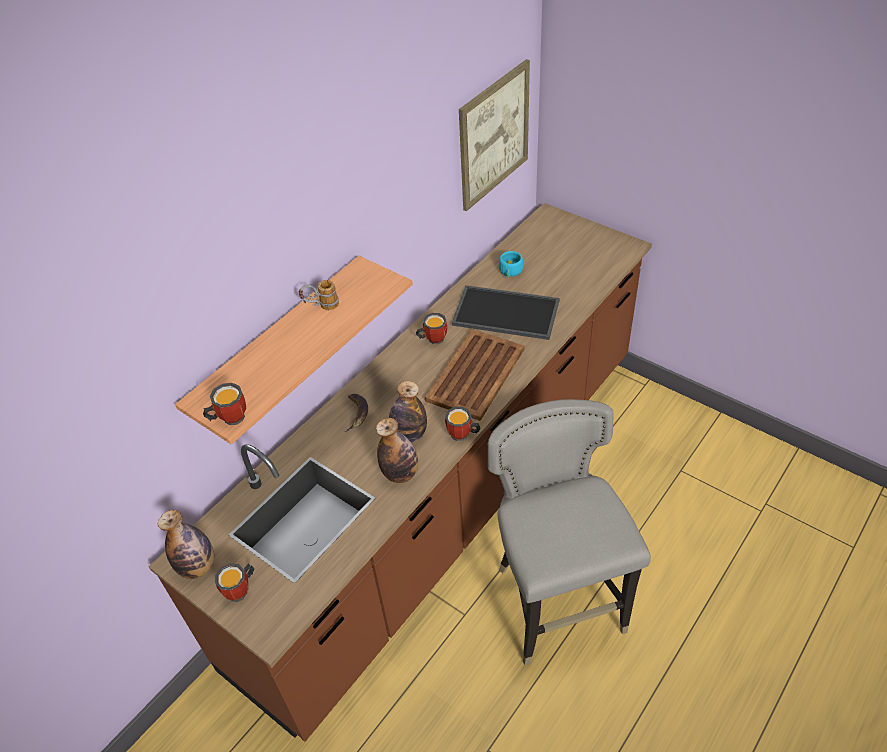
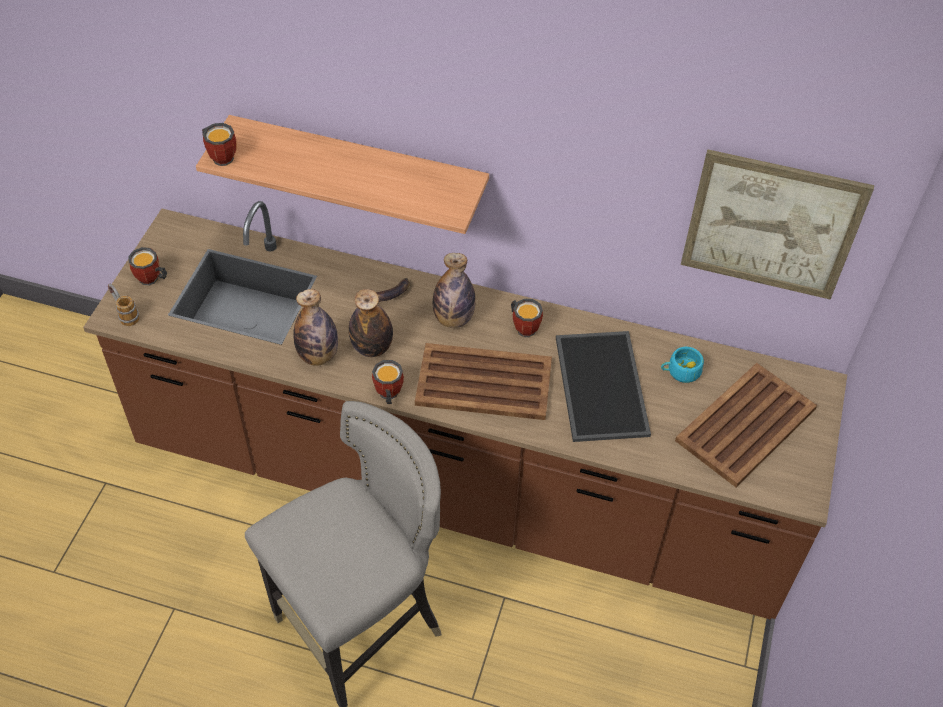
camera: 65 degrees right, 5 degrees up
(198, 567) = (168, 241): bottle -> bottle (453, 319)
(321, 307) = (393, 169): mug -> mug (124, 313)
(566, 255) = (744, 425): none -> brown tray

